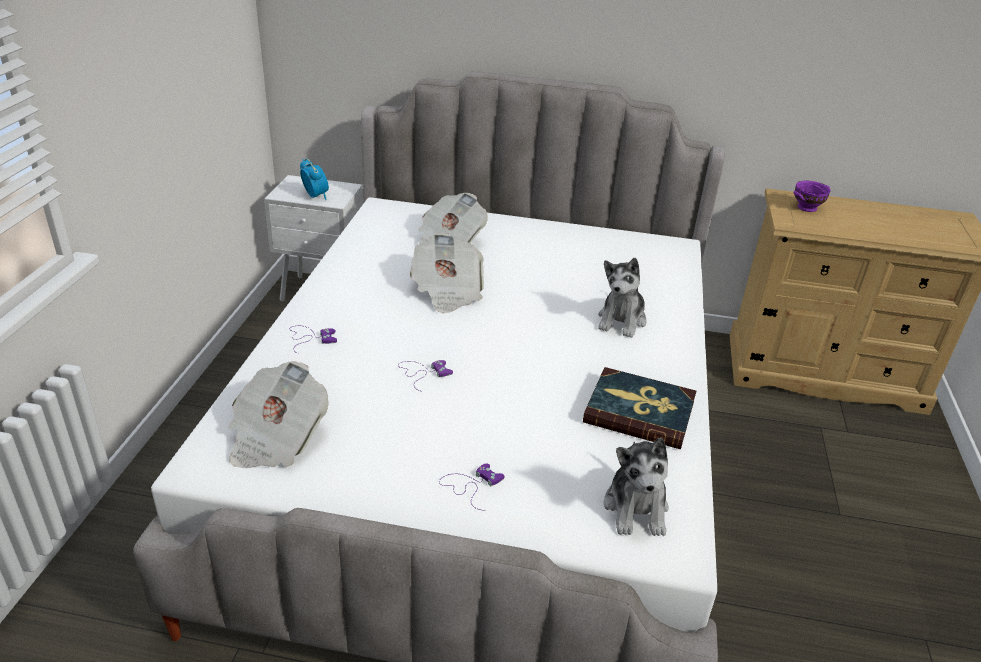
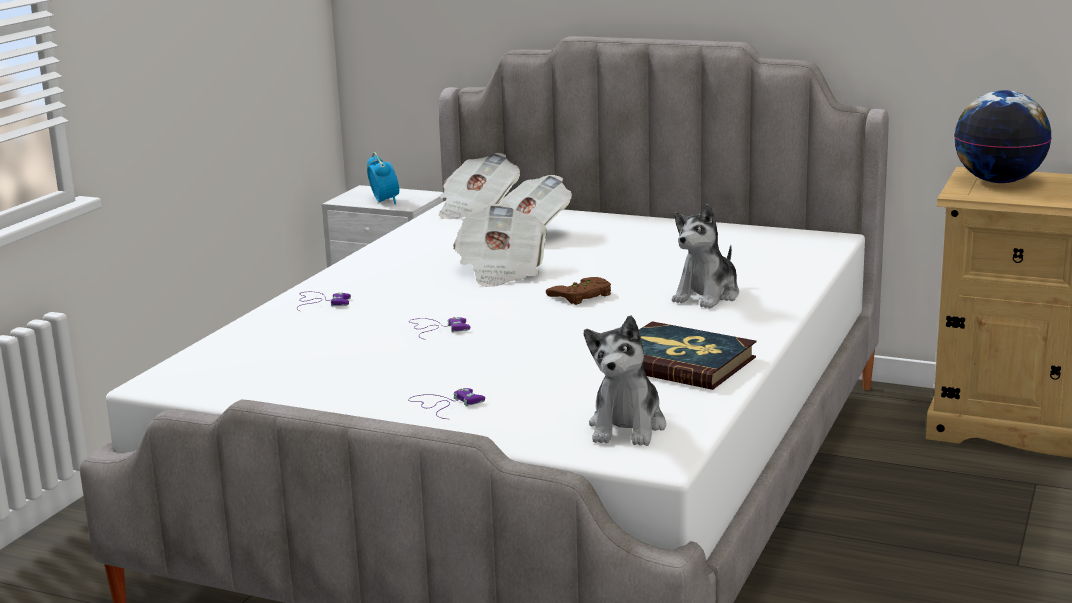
camera: 15 degrees right, 15 degrees down
(276, 438) = (248, 367): newspaper -> newspaper (476, 209)
(525, 323) = (582, 296): none -> brown game controller
(806, 208) = (999, 181): purple bowl -> globe

